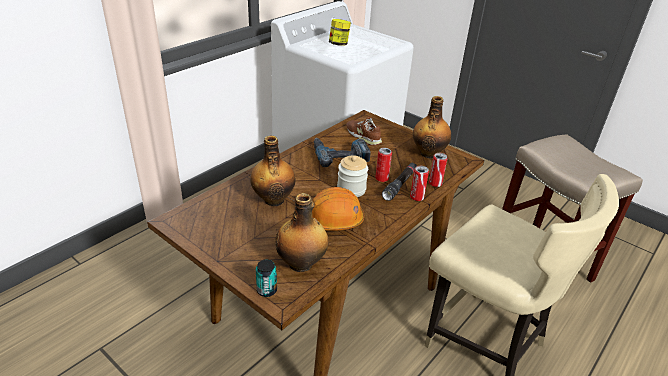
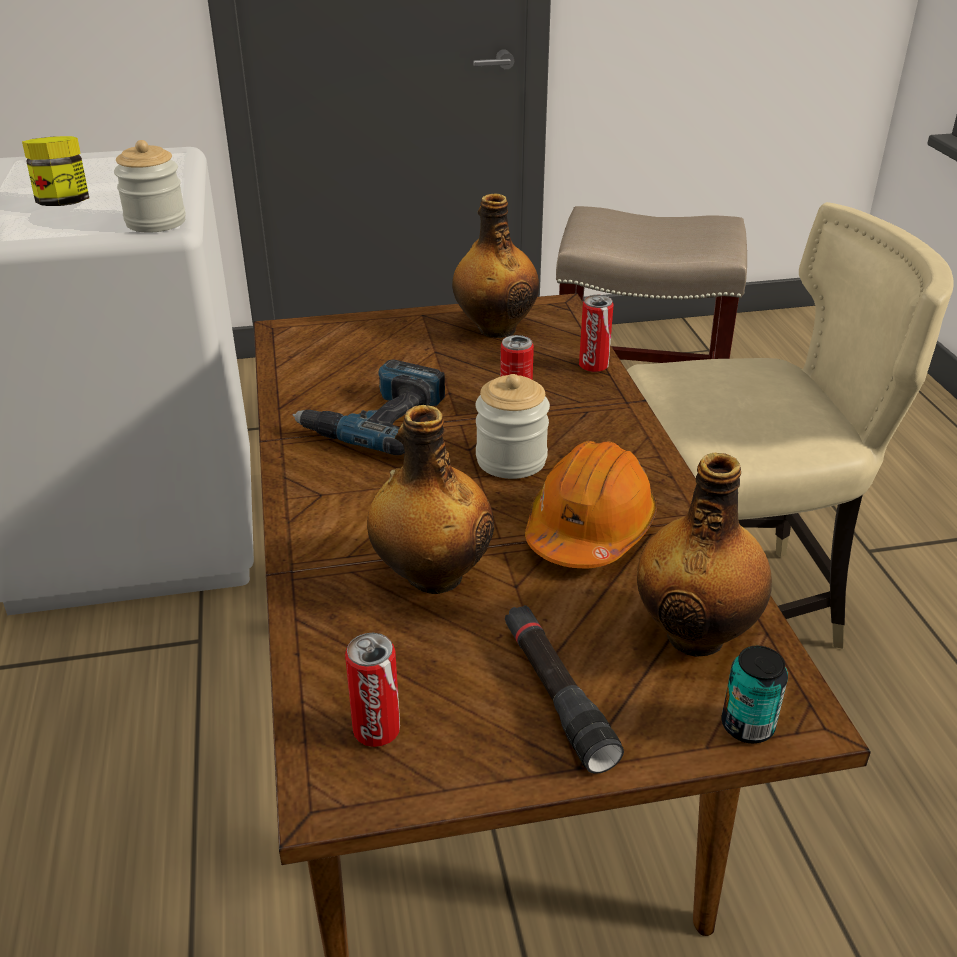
camera: 50 degrees left, 0 degrees up
(349, 60) = (156, 222): none -> jar
(363, 136) = (347, 363): brown shoe -> none
(400, 185) = (557, 401): black flashlight -> black flashlight (557, 695)
(416, 197) = (614, 403): can -> can (376, 730)

